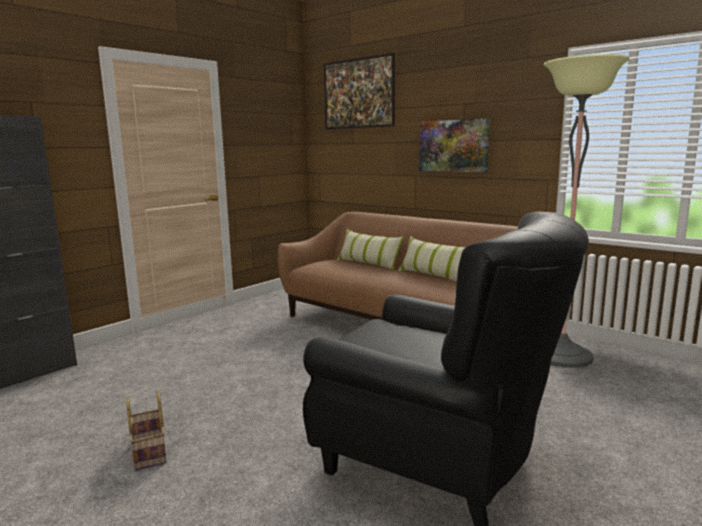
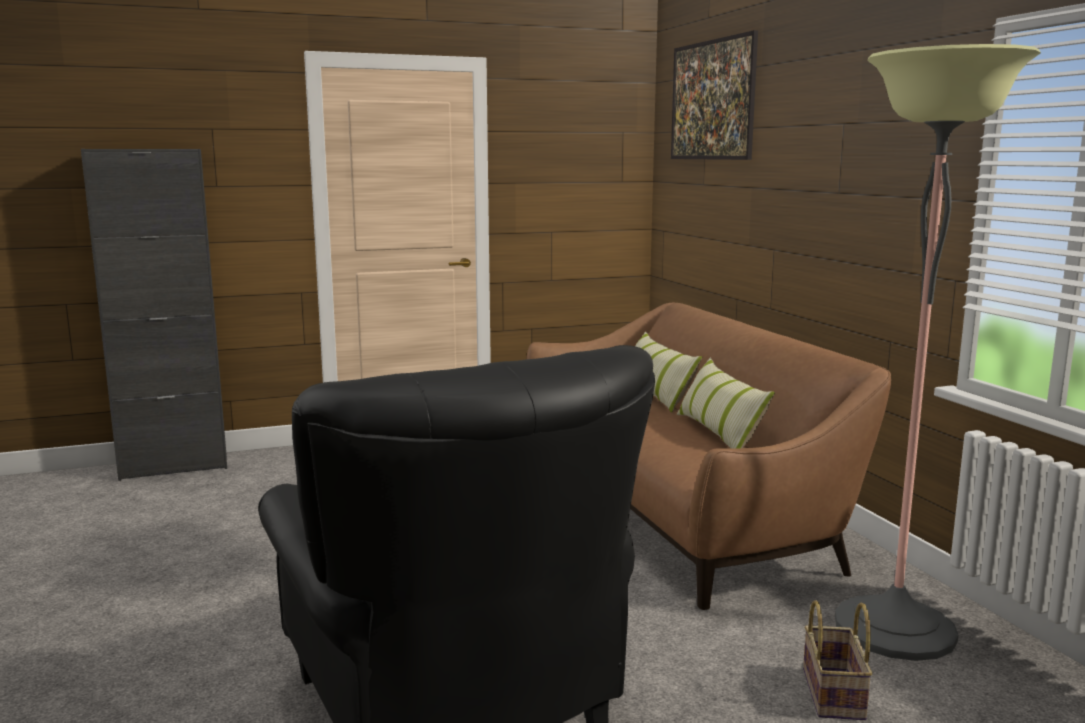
camera: 30 degrees right, 0 degrees up
(150, 453) = (171, 590): basket -> basket (835, 695)
(453, 146) = (823, 201): picture -> none

